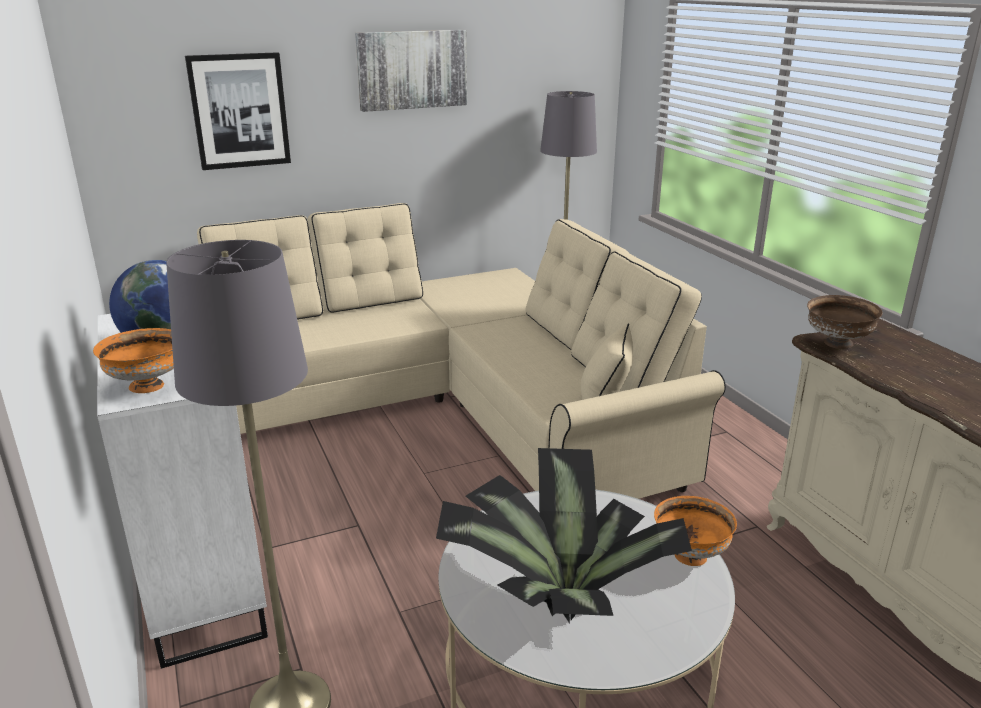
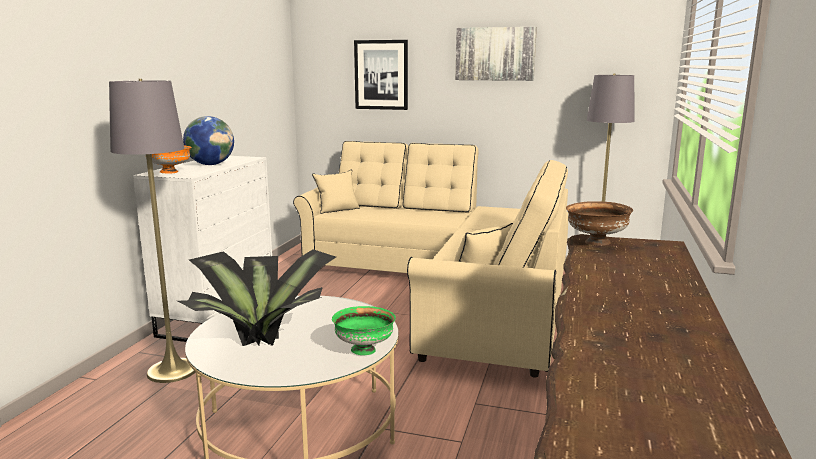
camera: 40 degrees right, 10 degrees down
(689, 555) = (364, 349): orange bowl -> green bowl

